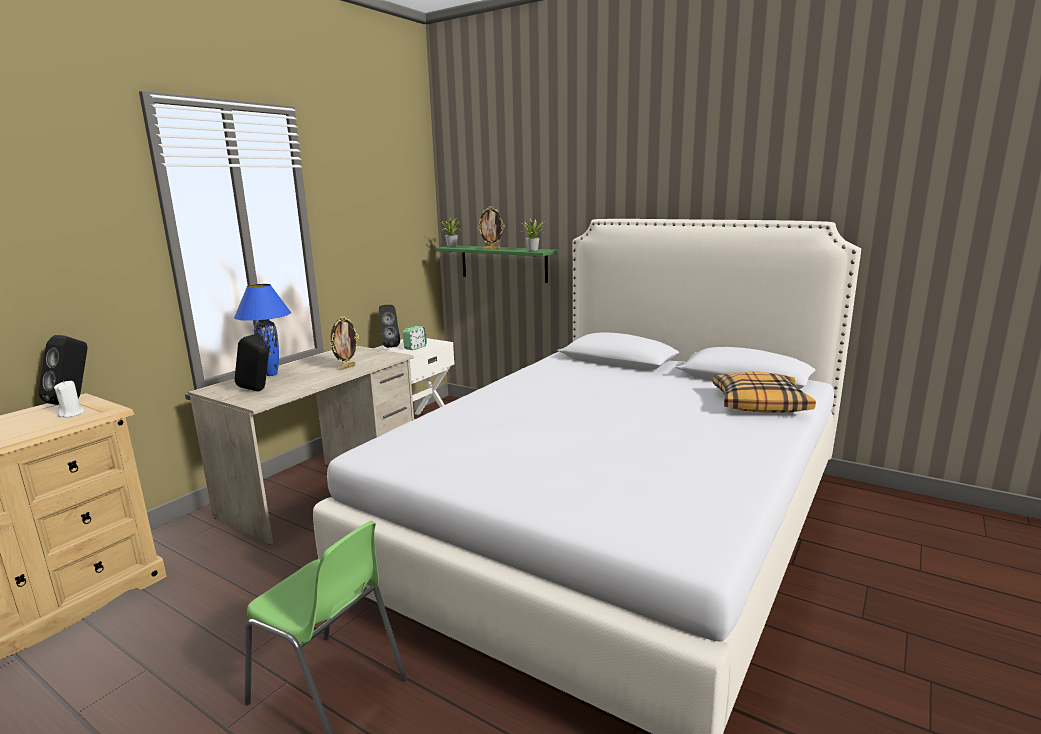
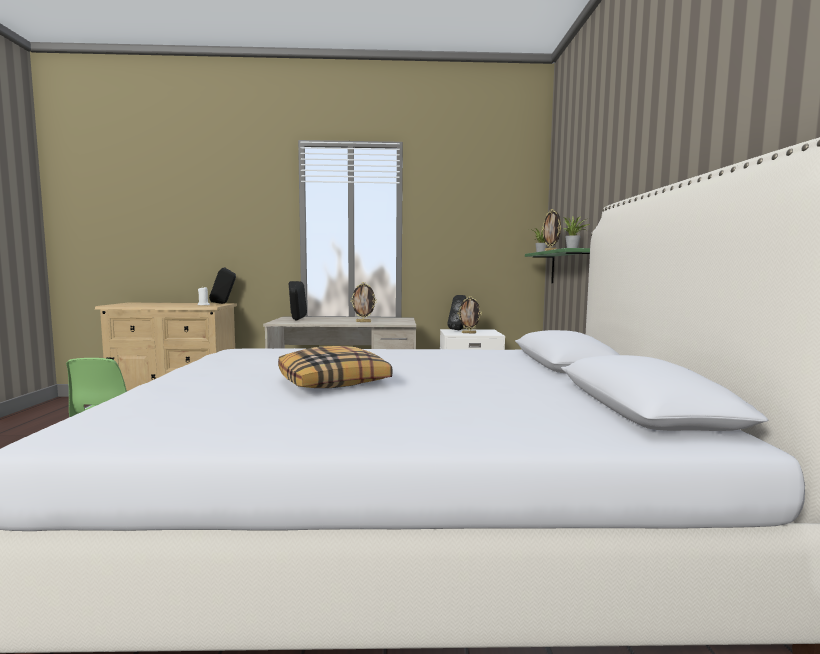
camera: 55 degrees right, 10 degrees down
(272, 374) = (328, 318): blue table lamp -> none
(415, 348) = (469, 333): alarm clock -> picture frame
(759, 403) = (547, 419): pillow -> pillow (334, 382)

